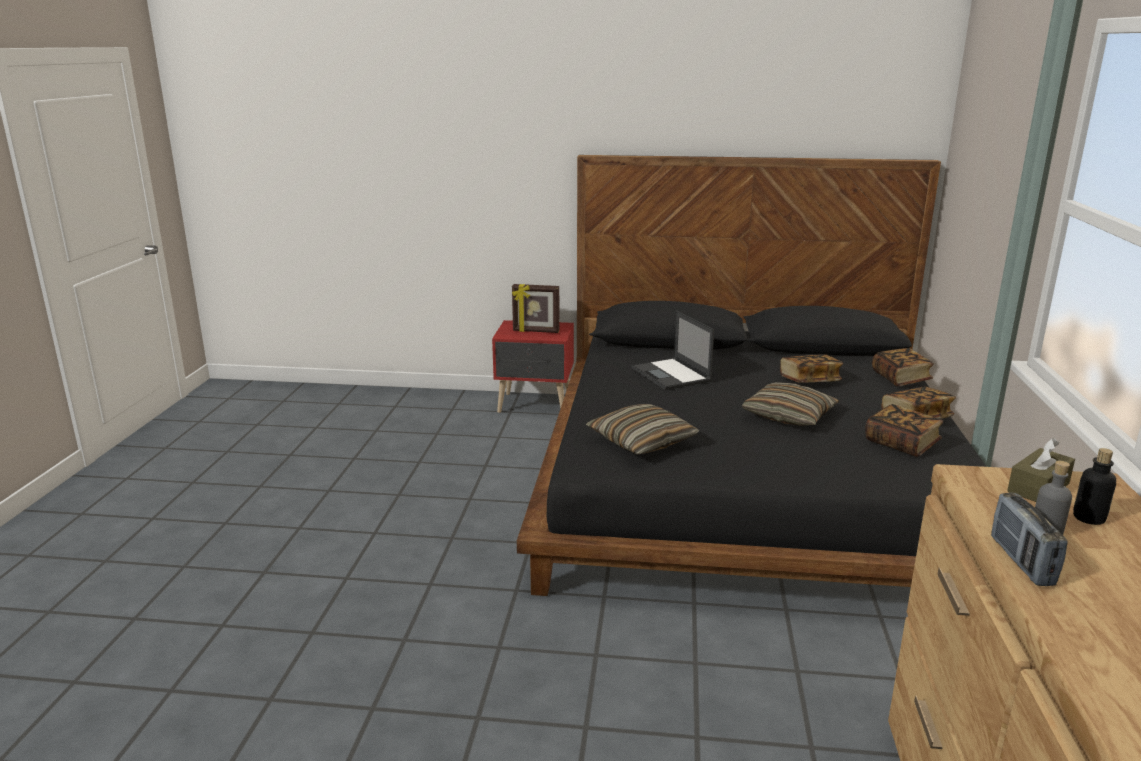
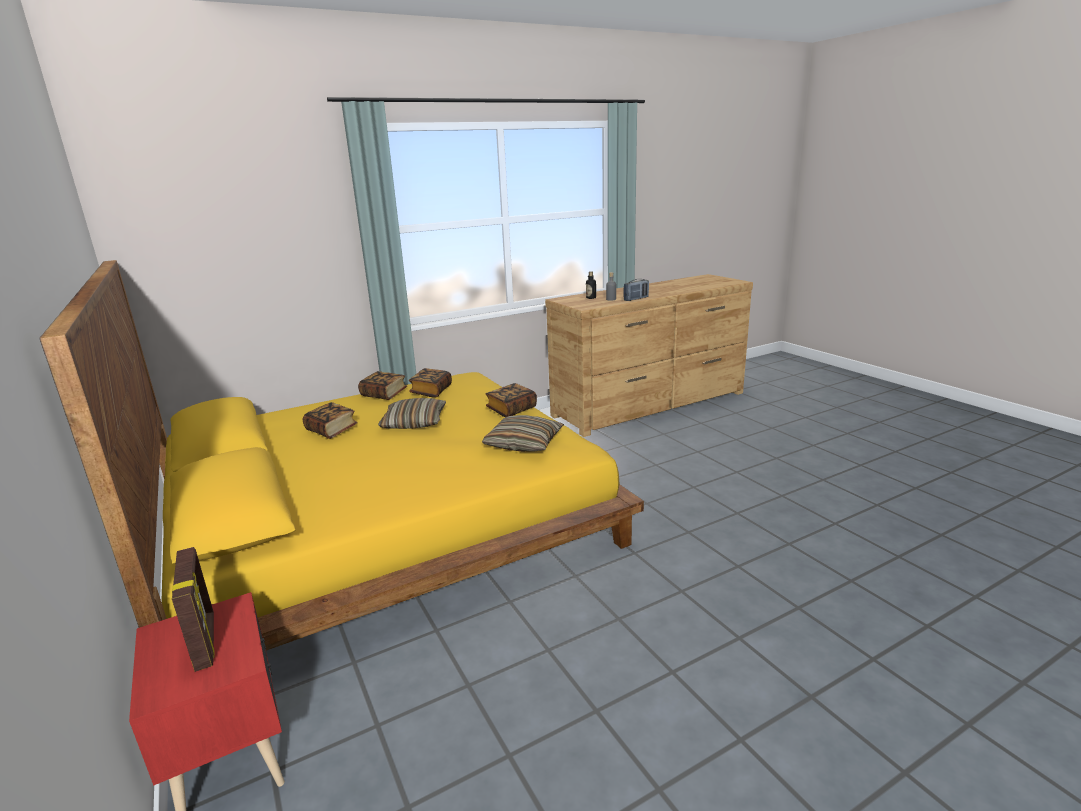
camera: 125 degrees left, 0 degrees up
(671, 375) = (364, 475): laptop -> none
(748, 485) = (385, 522): black bed -> yellow bed
(900, 378) = (302, 409): book -> book (511, 410)
(1038, 487) = (577, 302): brown tissue box -> none

